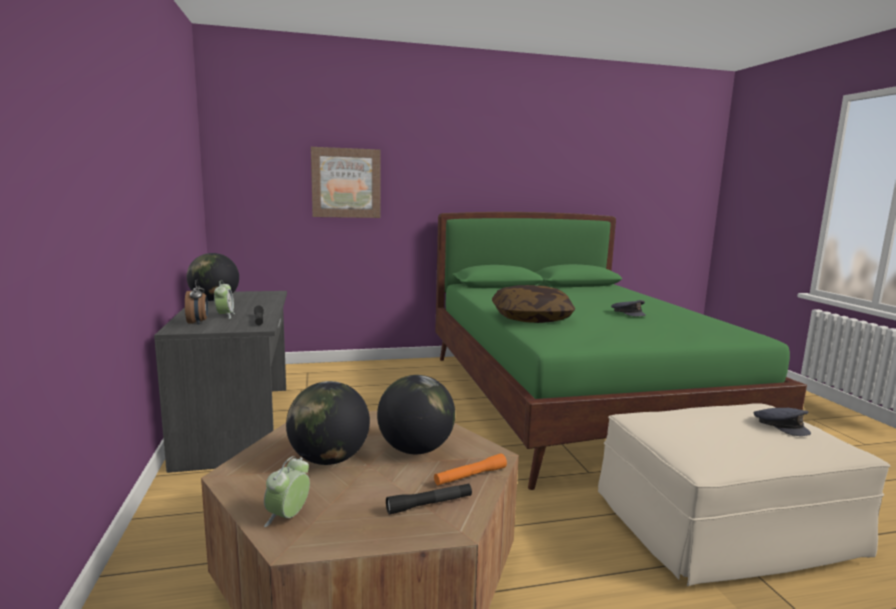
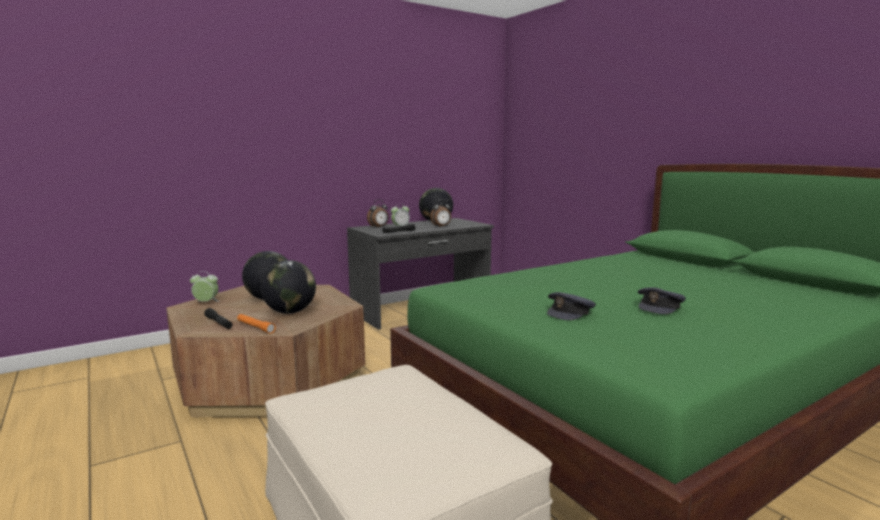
camera: 70 degrees right, 0 degrees up
(258, 304) = (441, 226): none -> alarm clock
(346, 183) = (587, 134): picture -> none
(531, 318) = (535, 276): pillow -> none
(781, 425) = (421, 445): grey cap -> grey cap (570, 312)

